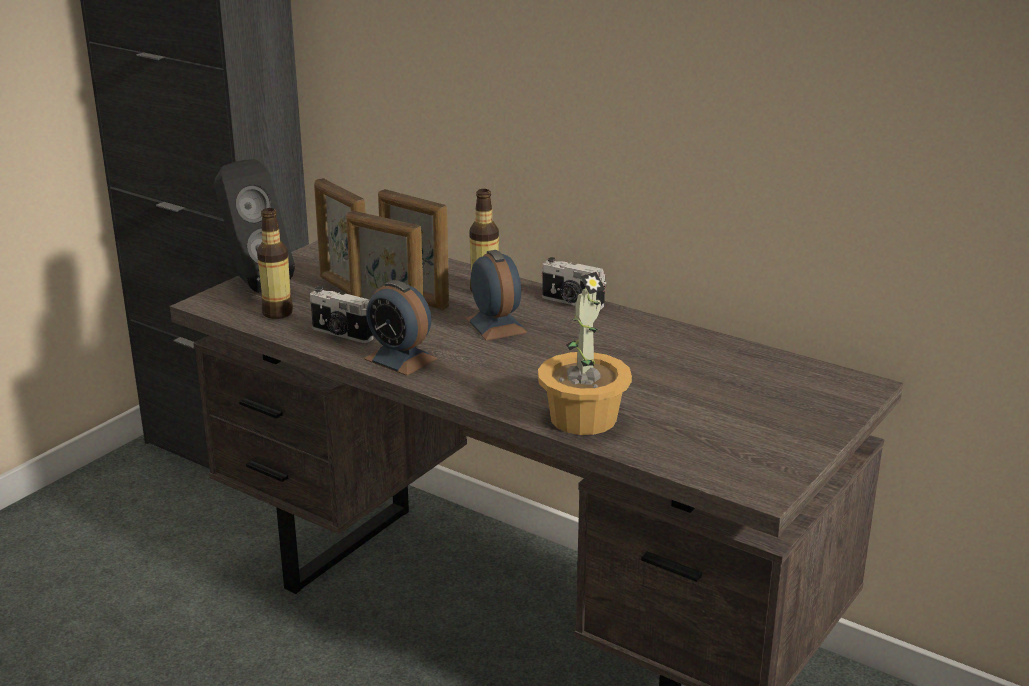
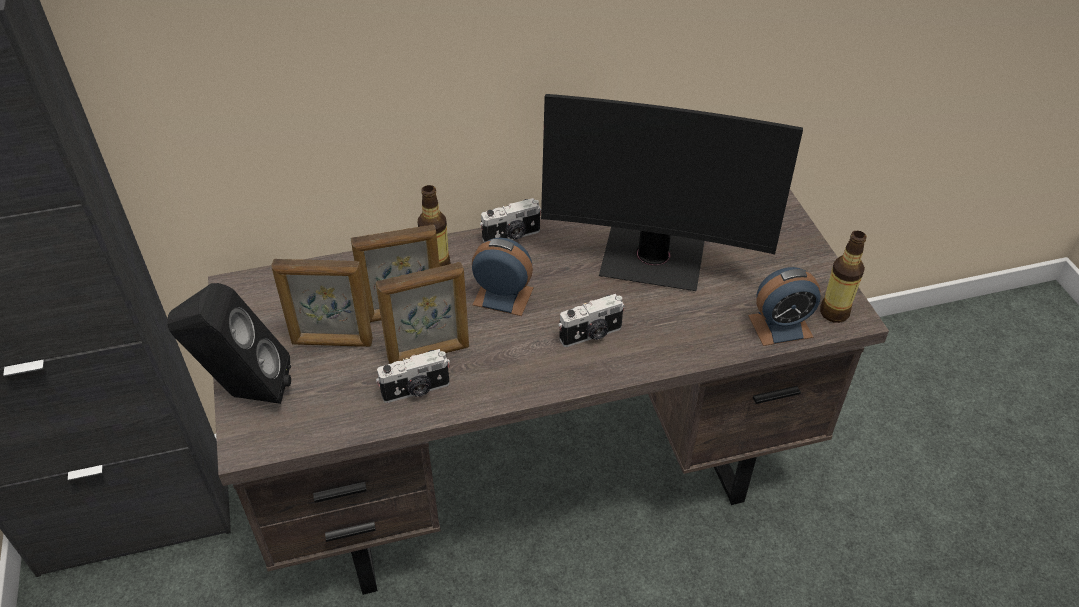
camera: 50 degrees left, 20 degrees up
(277, 313) = (327, 408): bottle -> bottle (834, 313)
(400, 359) = (499, 380): alarm clock -> alarm clock (780, 326)
(513, 375) = (591, 335): none -> camera
(582, 417) = (688, 338): potted plant -> none
(655, 366) = (653, 259): none -> monitor

